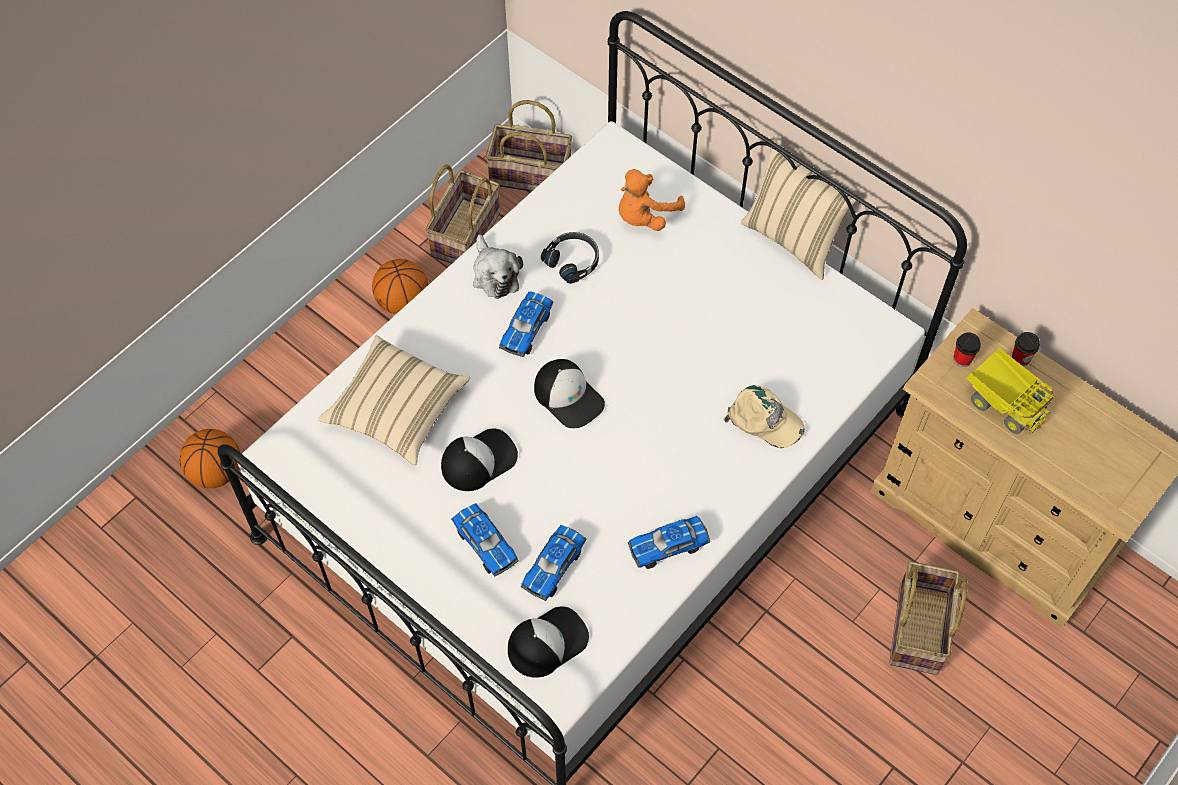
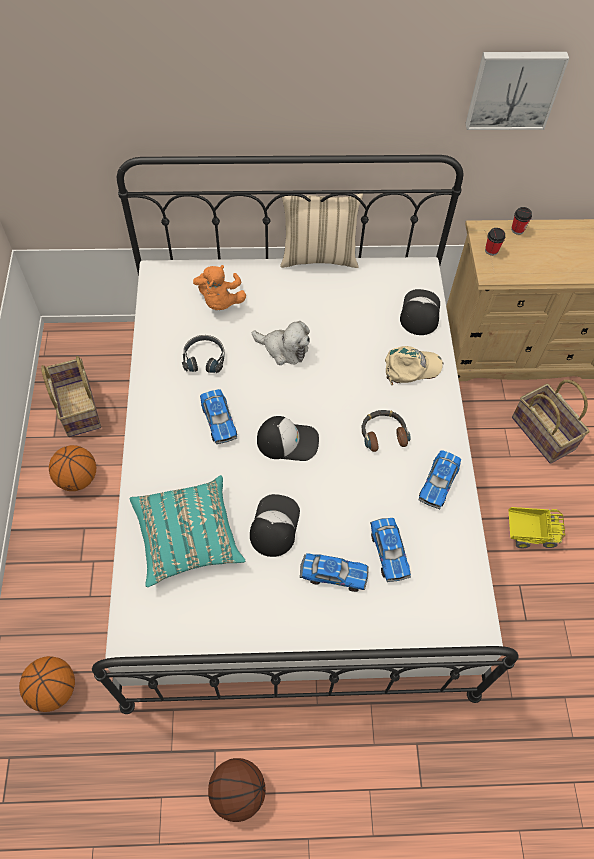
camera: 45 degrees left, 0 degrees up
(277, 685) = (237, 792): none -> basketball
(397, 410) = (187, 537): beige pillow -> turquoise pillow
(494, 274) = (163, 402): plush toy -> plush toy (284, 349)
(531, 174) = (85, 344): basket -> none
(547, 642) = (434, 602): cap -> cap (419, 312)
(666, 459) = (383, 433): none -> headphones
(1003, 402) = (535, 258): toy truck -> toy truck (529, 533)
(1042, 185) = (514, 89): none -> picture

